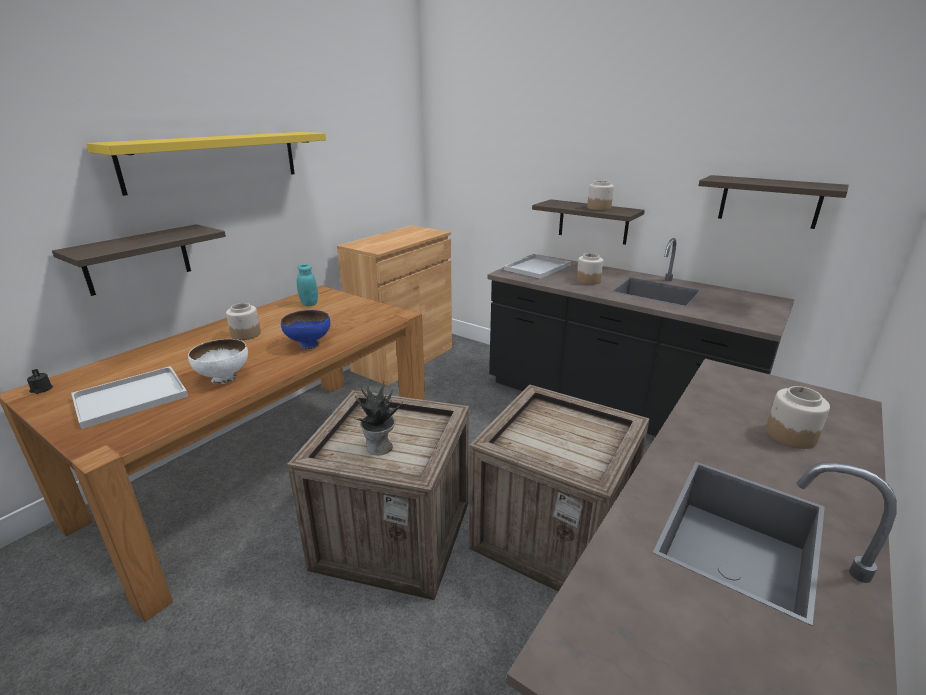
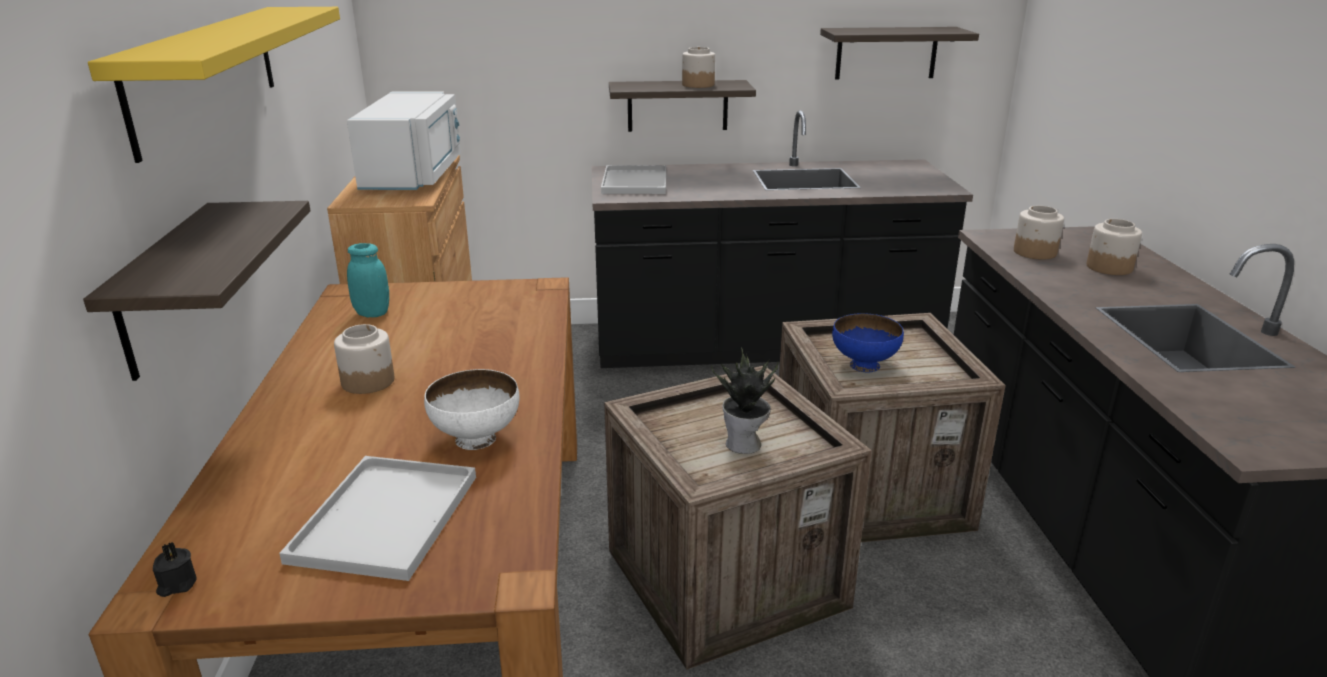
camera: 40 degrees left, 0 degrees up
(309, 344) = (501, 359): blue bowl -> blue bowl (864, 365)
(405, 238) = (415, 175): none -> white microwave
(588, 280) = (721, 183): jar -> jar (1034, 252)

